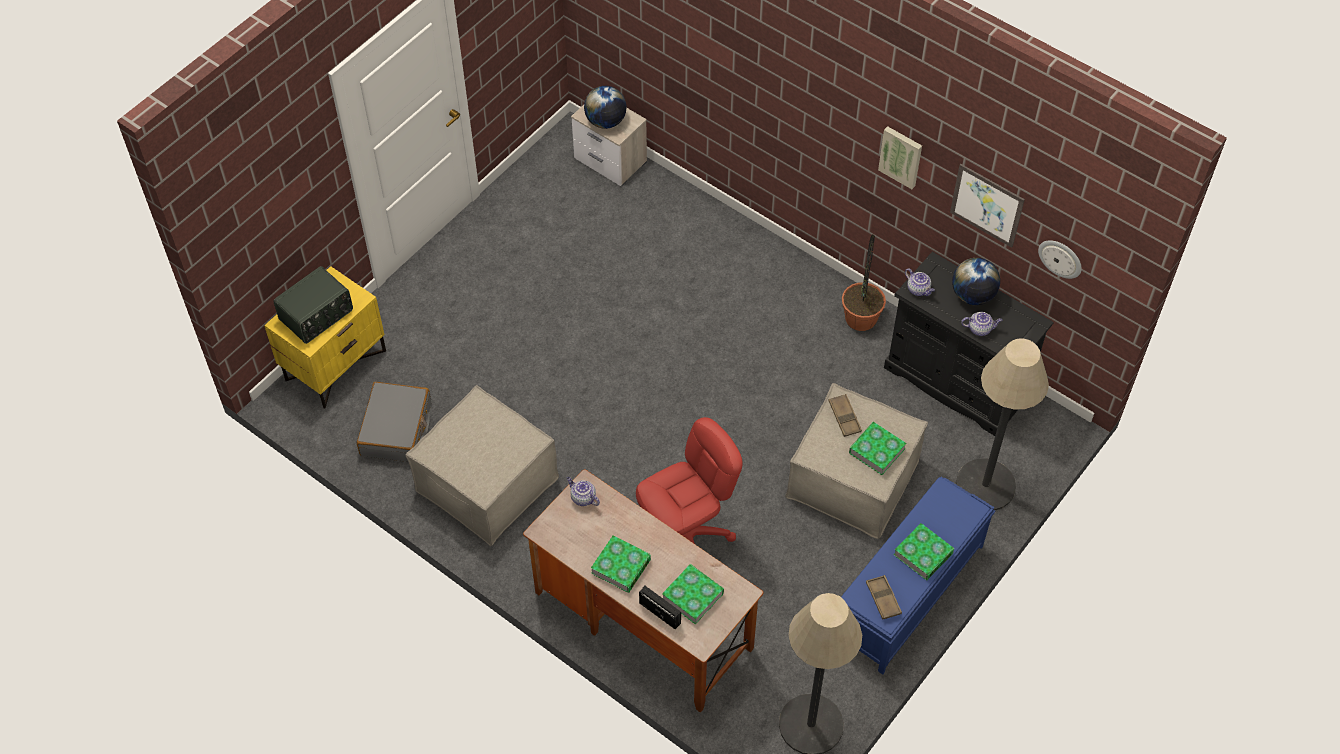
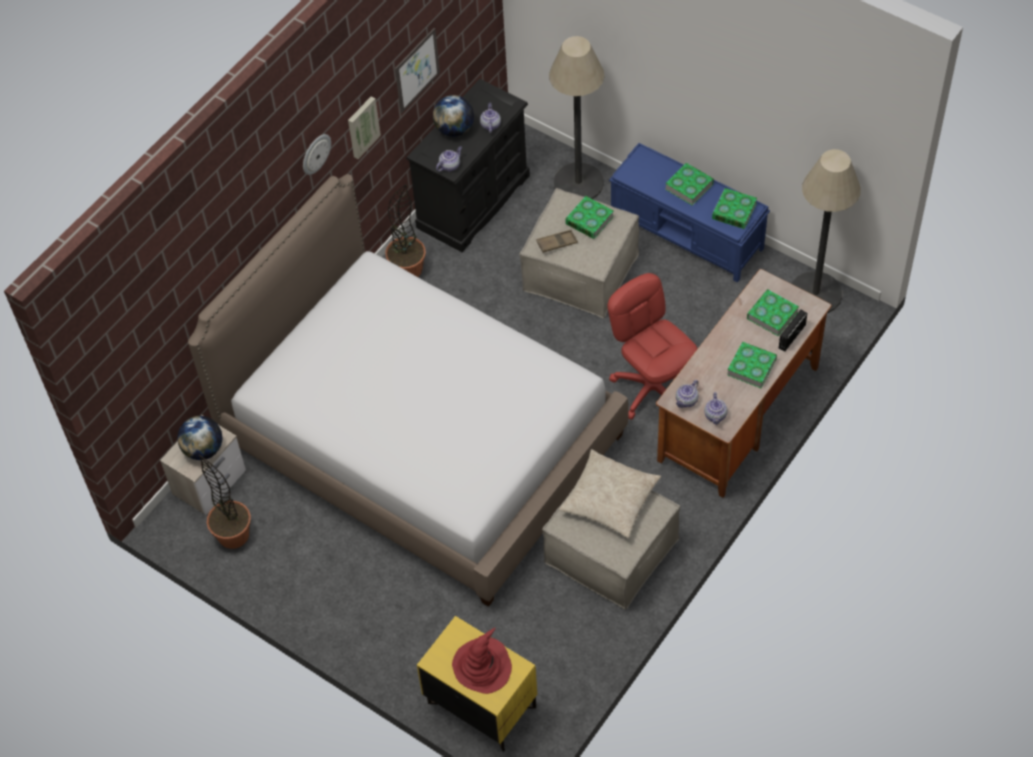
camera: 90 degrees left, 0 degrees up
(317, 315) = (482, 666): radio -> red hat
(396, 429) = (556, 636): grey suitcase -> none
(500, 445) = (609, 499): none -> beige pillow
(550, 179) = (233, 535): none -> potted plant
(559, 524) = (715, 416): none -> teapot
(641, 326) = (422, 439): none -> bed
(883, 599) = (734, 211): brown tray -> book
(1060, 258) = (463, 32): wall clock -> wall clock (315, 153)

